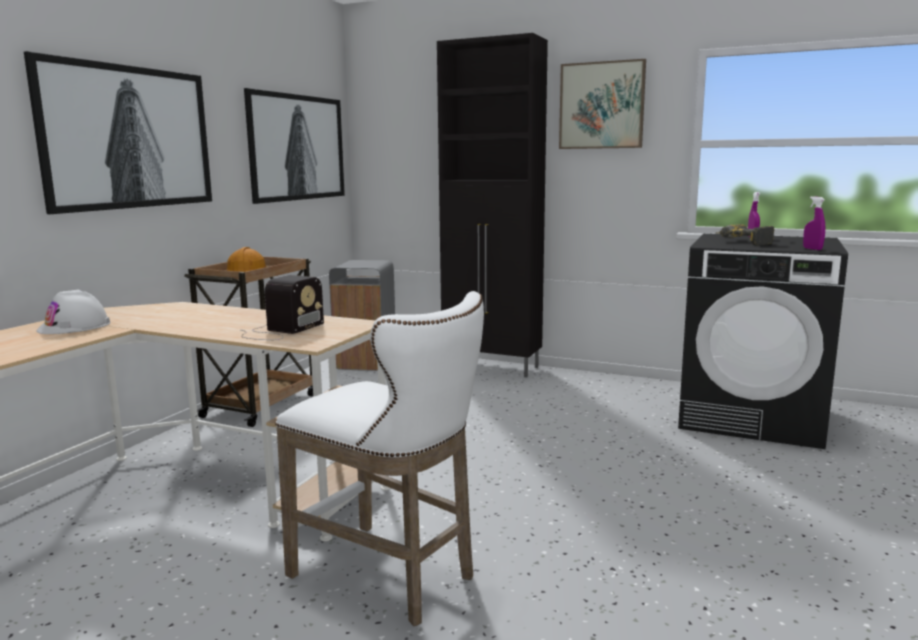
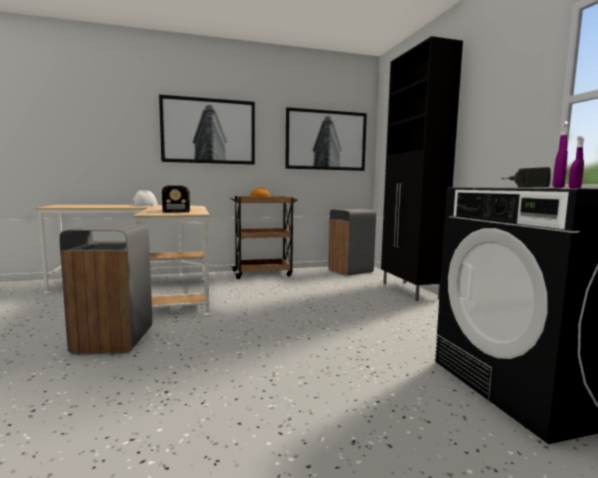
camera: 50 degrees right, 5 degrees down
(390, 577) = (112, 340): white stool -> grey trash can
(601, 105) = (495, 83): picture -> none

